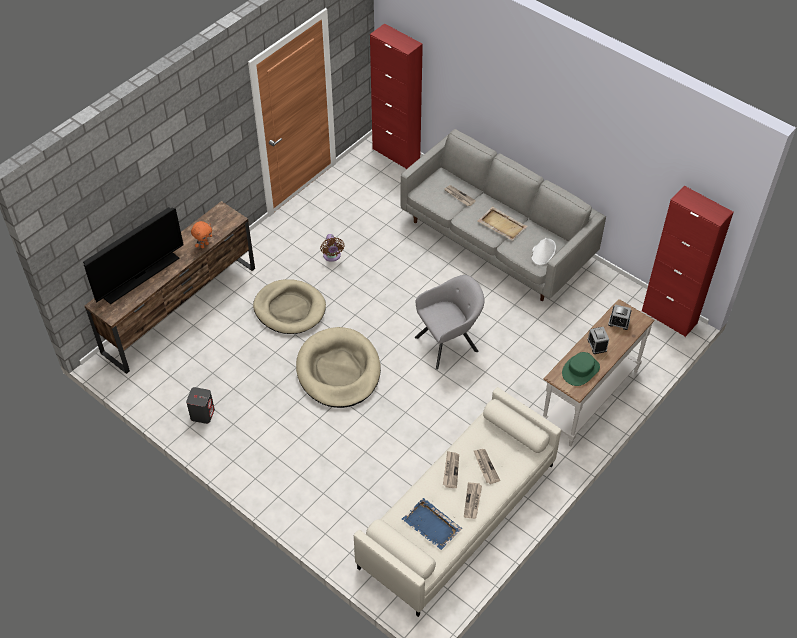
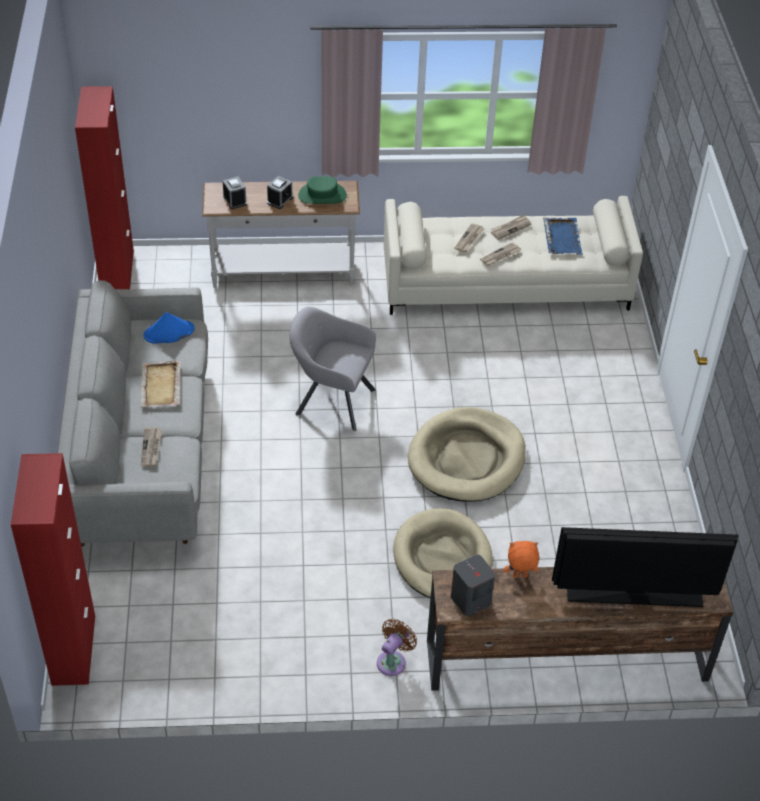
camera: 135 degrees left, 5 degrees down
(202, 414) = (648, 524): grey speaker -> grey speaker (470, 600)
(332, 256) = (325, 580): brown fan -> brown fan (393, 661)
(543, 252) = (169, 332): white hat -> blue hat

